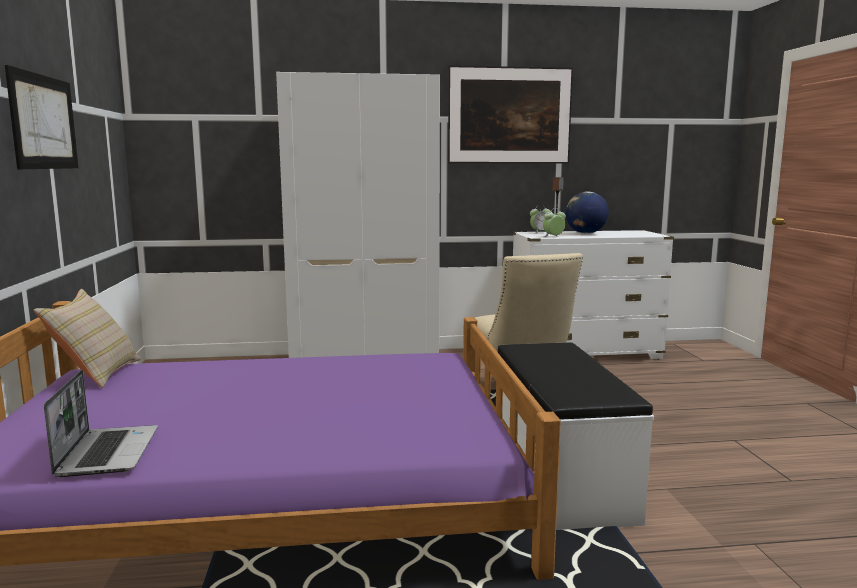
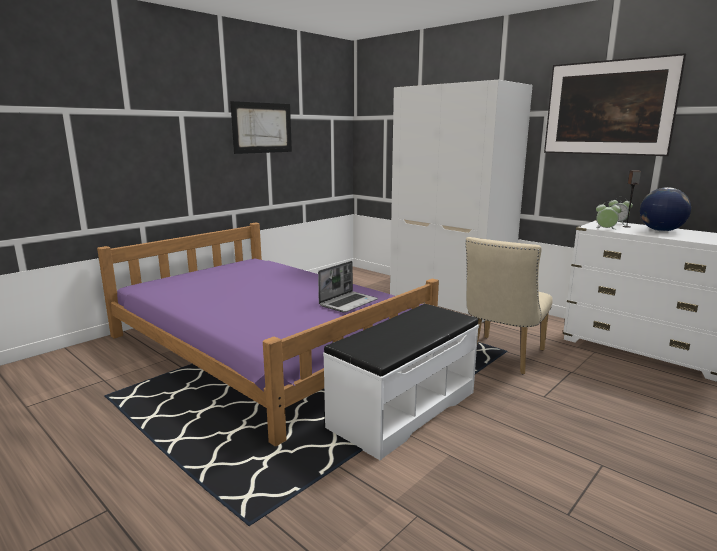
camera: 50 degrees right, 5 degrees up
(96, 374) = (250, 262): beige pillow -> none
(107, 452) = (175, 293): laptop -> laptop (348, 303)

